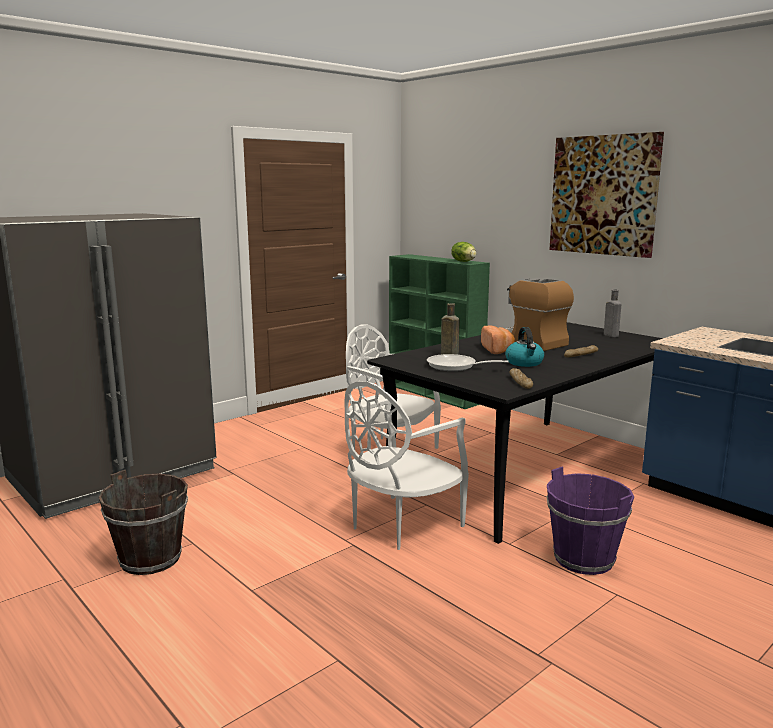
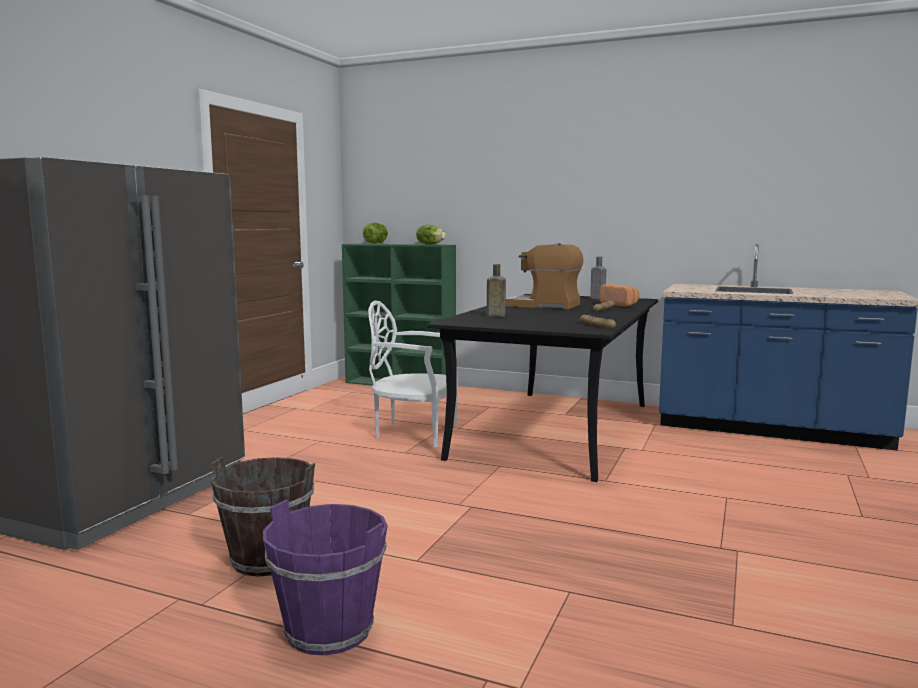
camera: 25 degrees left, 5 degrees down
(400, 524) = (495, 484): white chair -> none
(420, 256) = (376, 243): none -> lettuce
(455, 366) = (520, 321): frying pan -> none
(498, 350) = (530, 311): bread -> bread (620, 305)
(524, 363) = (571, 316): kettle -> none
(584, 559) = (675, 480): purple bucket -> purple bucket (329, 630)
(603, 195) = (573, 174): picture -> none

